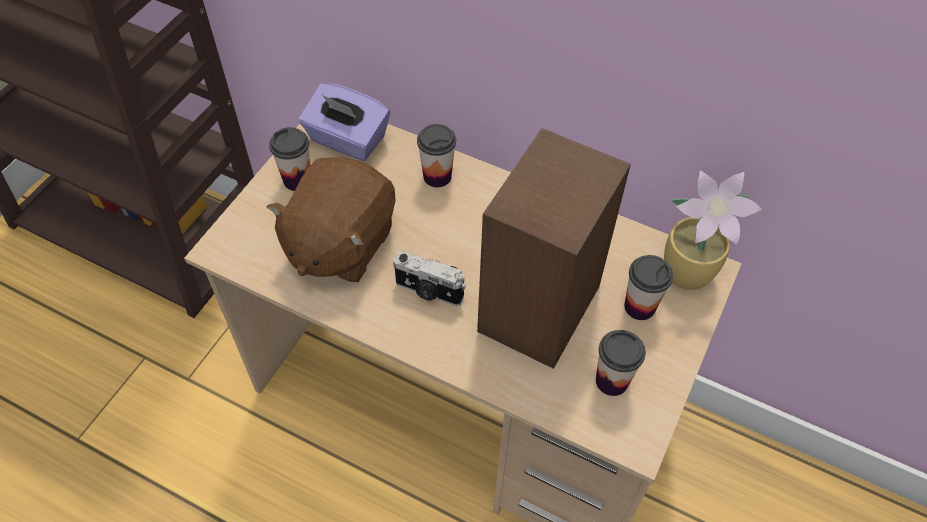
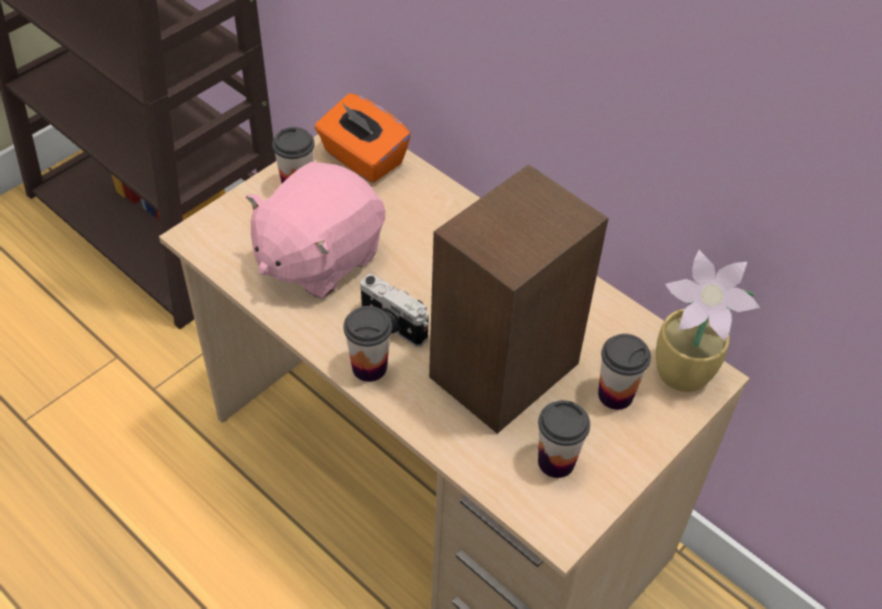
camera: 15 degrees right, 5 degrees down
(340, 243) = (318, 258): brown plush toy -> pink plush toy
(347, 140) = (362, 159): purple tissue box -> orange tissue box
(437, 176) = (444, 214): cup -> cup (369, 367)

